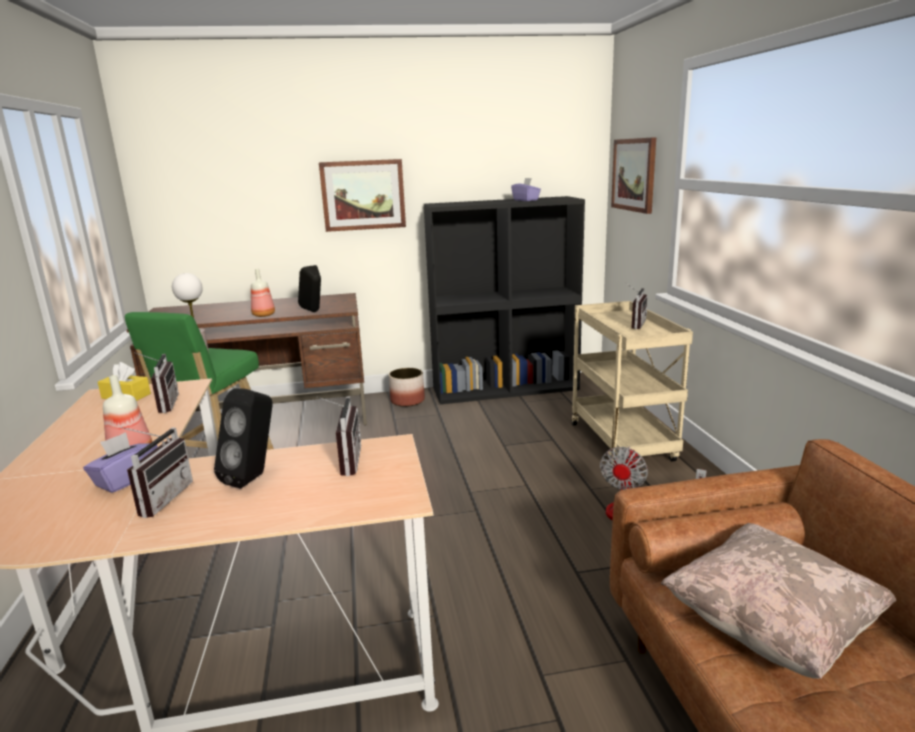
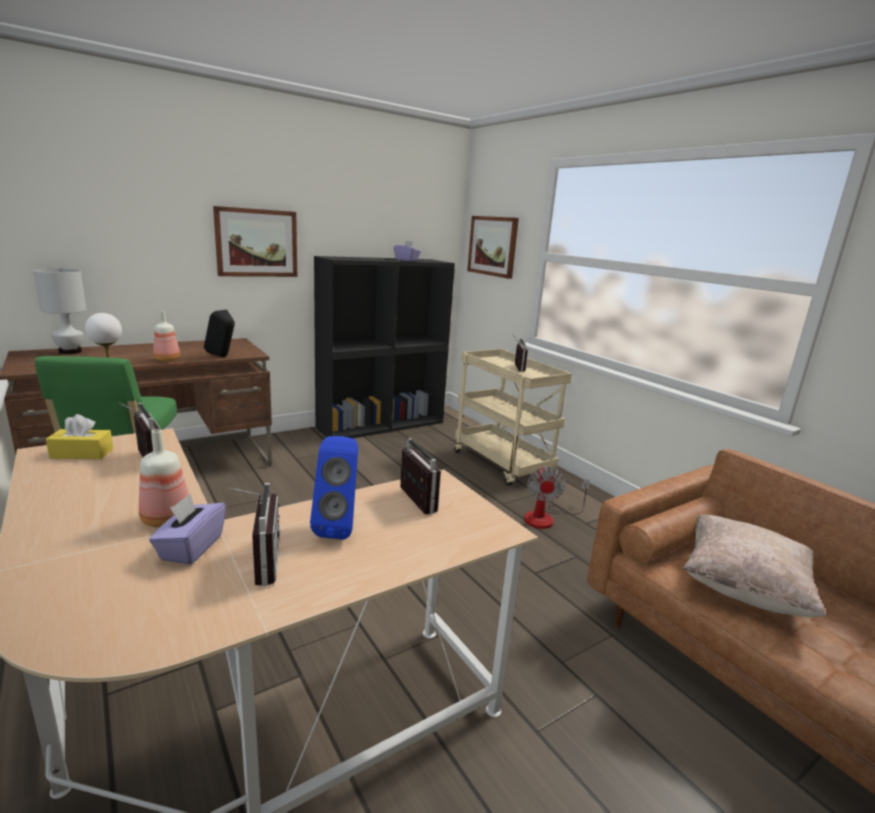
camera: 25 degrees left, 0 degrees up
(195, 308) = (69, 352): none -> white table lamp
(254, 477) = (339, 527): black speaker -> blue speaker
(407, 401) = (298, 440): planter -> none

